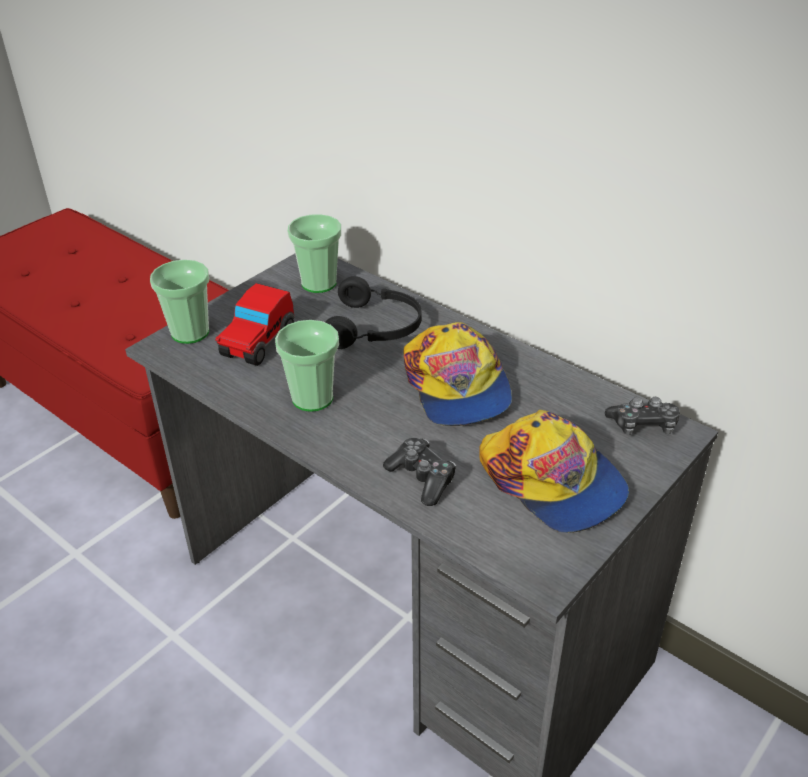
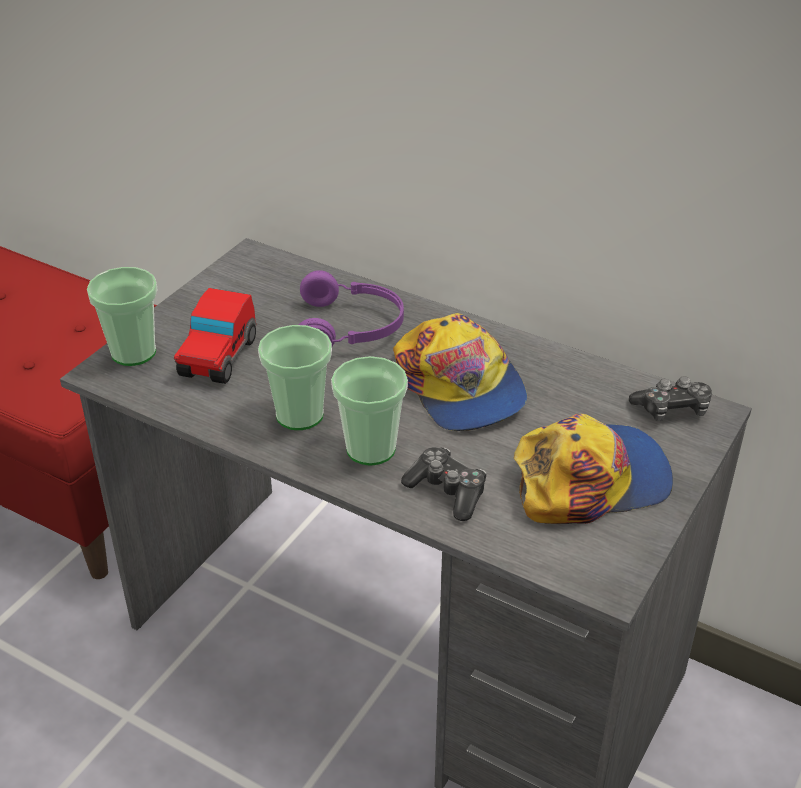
camera: 10 degrees left, 0 degrees up
(319, 283) = (270, 282): cup -> cup (370, 449)
(376, 328) = (351, 328): black headphones -> purple headphones
(553, 481) = (590, 479): cap -> cap turned 60 degrees counterclockwise

